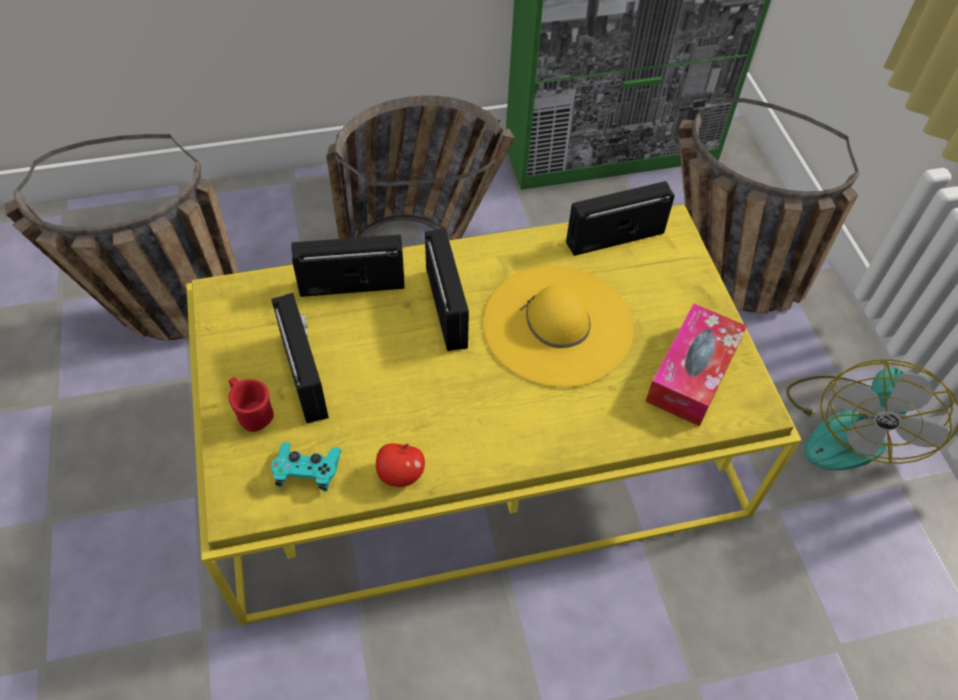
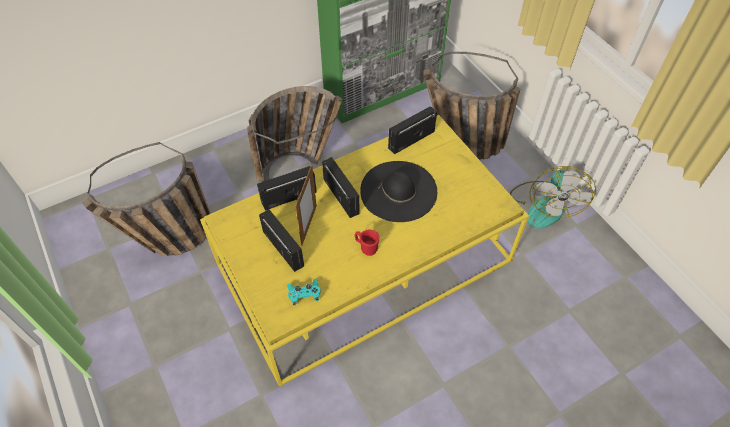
camera: 15 degrees left, 0 degrees up
(252, 413) = (265, 274): red mug -> red mug (366, 247)
(367, 344) = (309, 225): none -> picture frame
(400, 474) = (350, 283): apple -> none
(557, 325) = (398, 191): yellow hat -> black hat
(692, 373) = (470, 198): tissue box -> none

